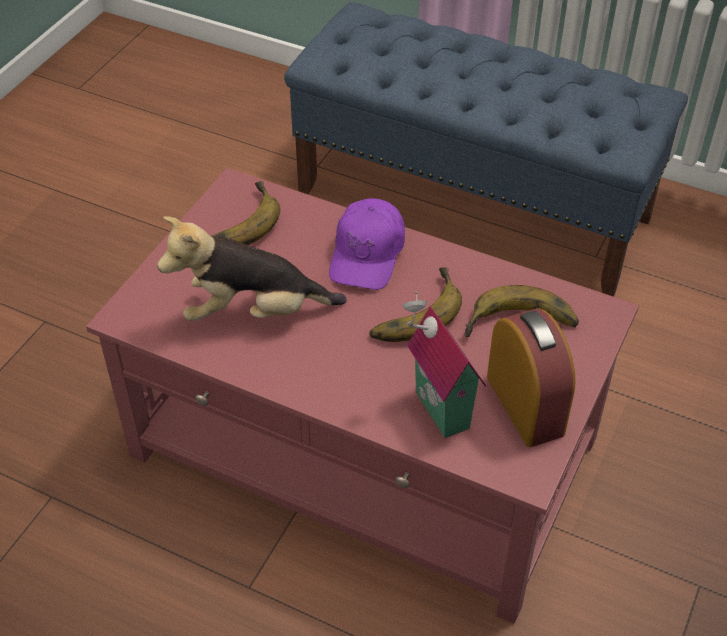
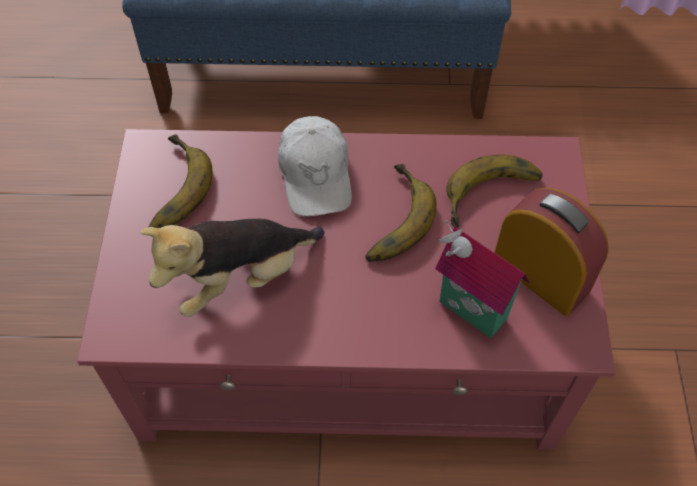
camera: 25 degrees left, 10 degrees up
(367, 254) = (316, 174): purple cap -> white cap

